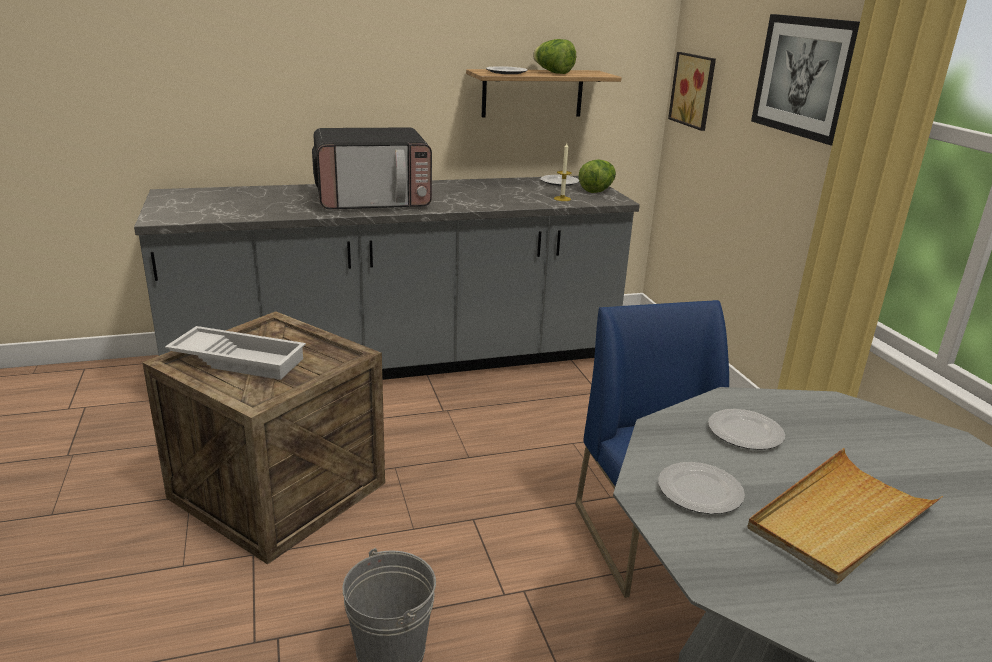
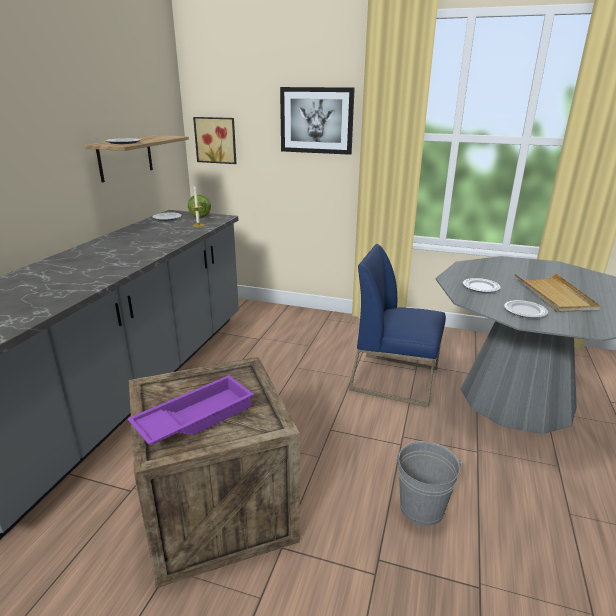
camera: 55 degrees left, 0 degrees up
(240, 359) = (194, 417): white tray -> purple tray
(373, 199) = (93, 265): microwave -> none
(552, 72) = (146, 139): lettuce -> none

